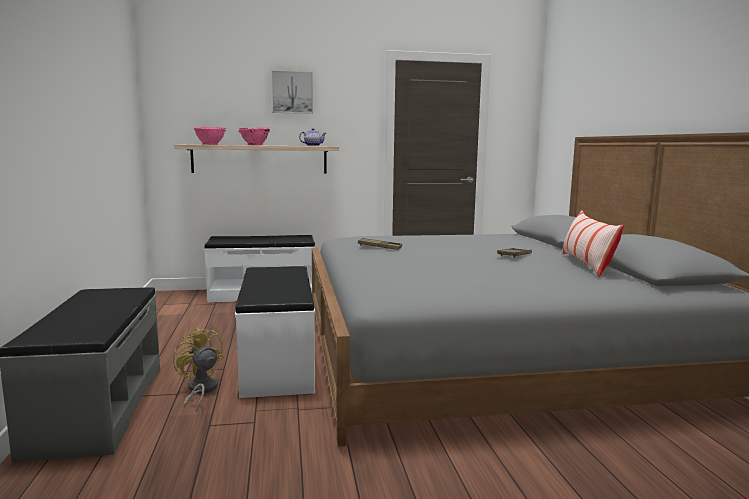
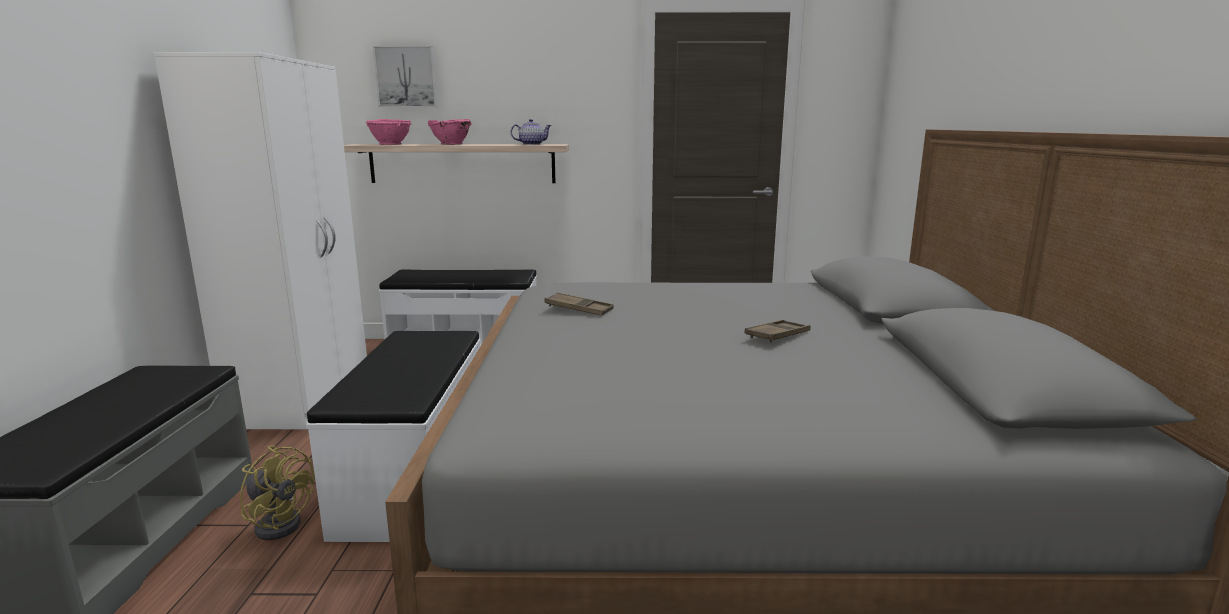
camera: 10 degrees right, 5 degrees up
(160, 325) = (304, 396): none -> white wardrobe
(200, 391) = (280, 522): yellow fan -> yellow fan turned 150 degrees clockwise
(292, 92) = (504, 67): picture -> picture (406, 77)
(586, 264) = (889, 363): pillow -> none

